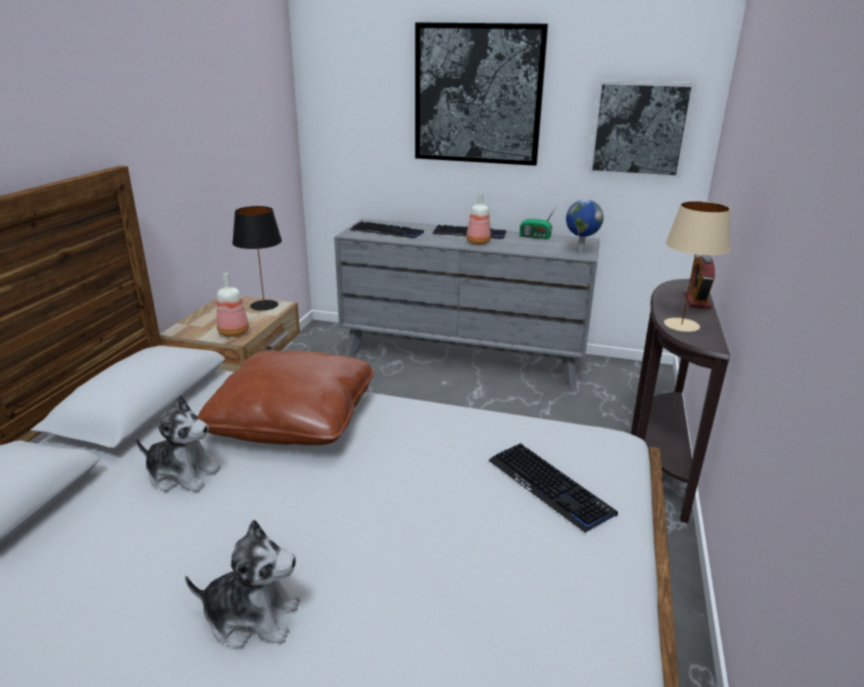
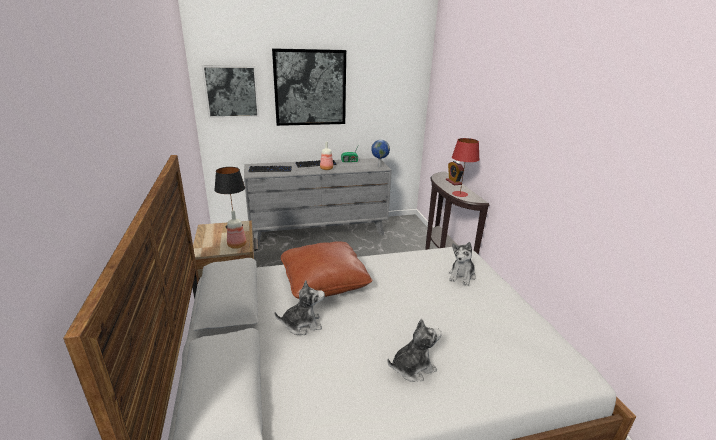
camera: 30 degrees left, 0 degrees up
(550, 487) = (462, 276): keyboard -> plush toy
(639, 129) = (393, 101): picture -> picture (231, 91)
(681, 325) = (460, 194): beige table lamp -> red table lamp

